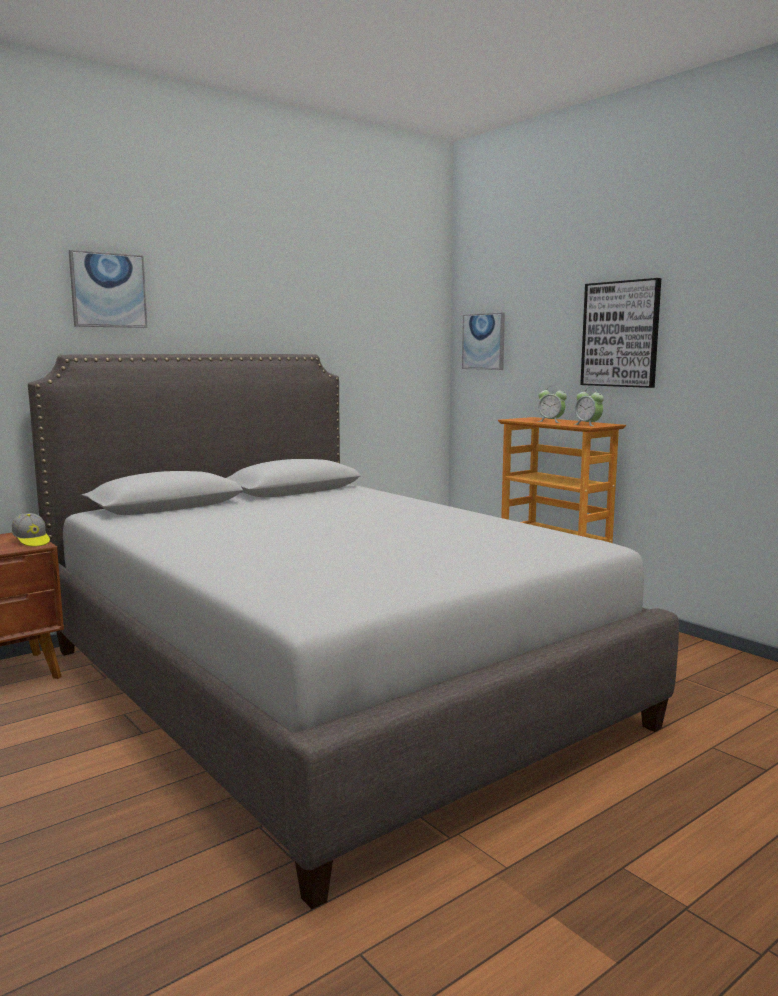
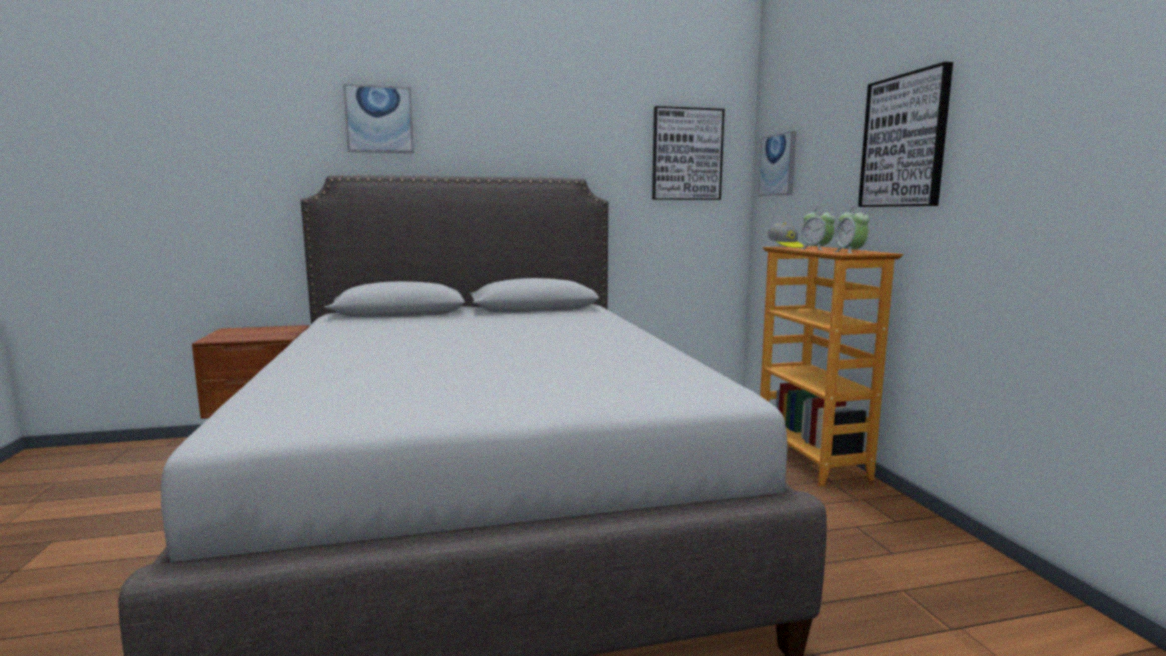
camera: 25 degrees right, 0 degrees up
(31, 541) = (286, 333): cap -> cap (785, 246)
(398, 328) = (686, 154): none -> picture

